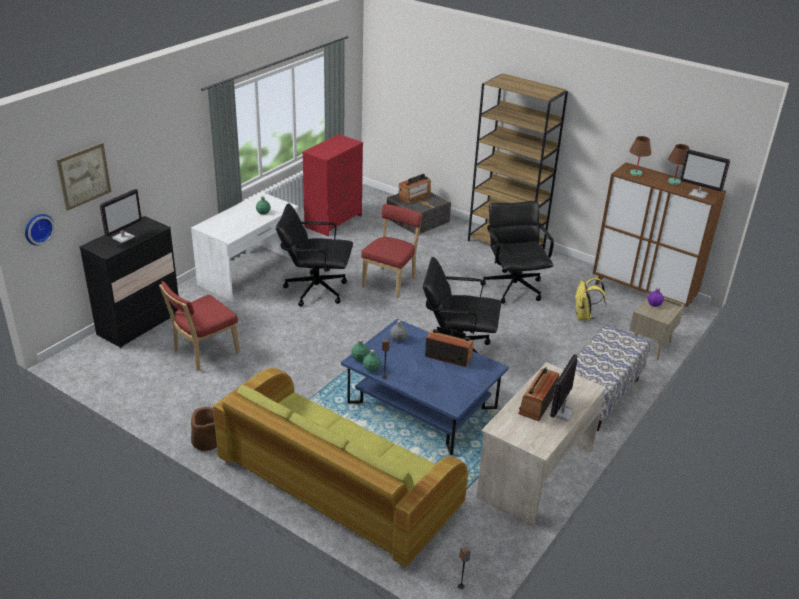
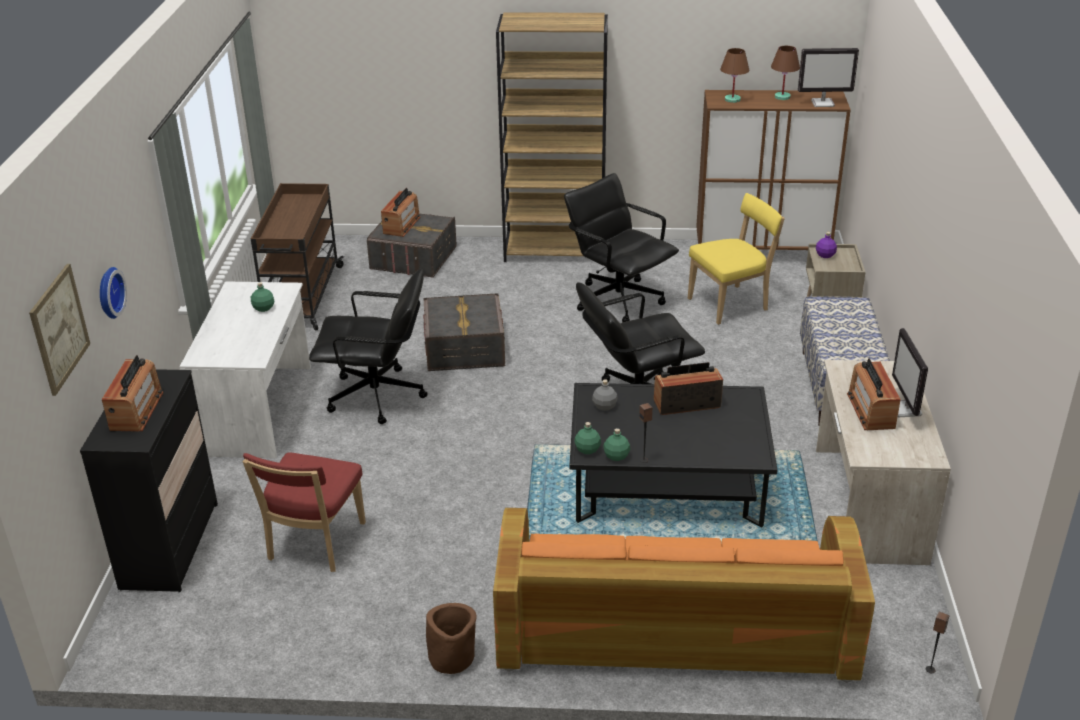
camera: 30 degrees left, 0 degrees up
(37, 228) = (31, 441): wall clock -> wall clock (108, 292)
(123, 237) = (136, 411): monitor -> radio
(315, 290) = (377, 397): black office chair -> black office chair turned 150 degrees counterclockwise
(333, 221) = (302, 298): red dresser -> brown cart
(337, 484) = (673, 626): green sofa -> orange sofa
(391, 281) = (464, 348): red chair -> grey storage box
(422, 406) = (667, 485): blue coffee table -> black coffee table
(584, 317) = (731, 304): yellow backpack -> yellow chair

